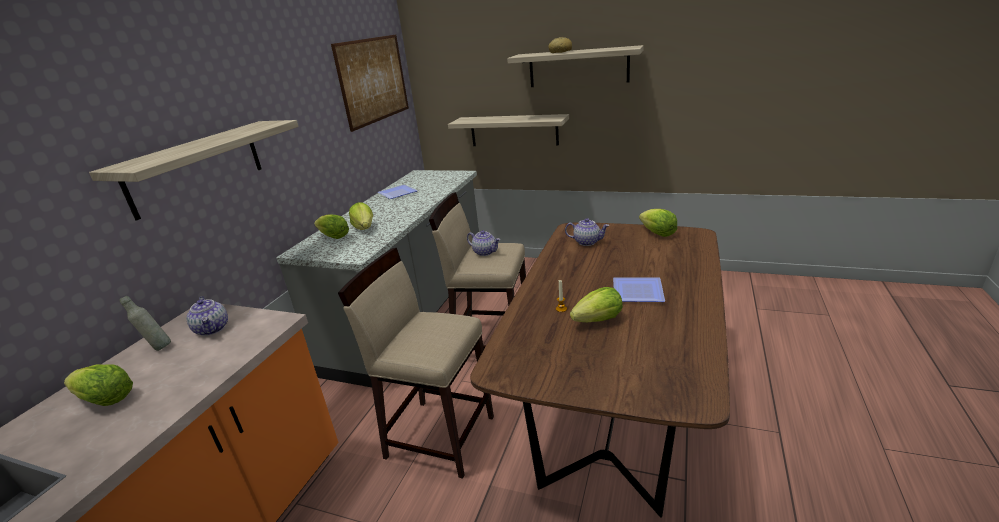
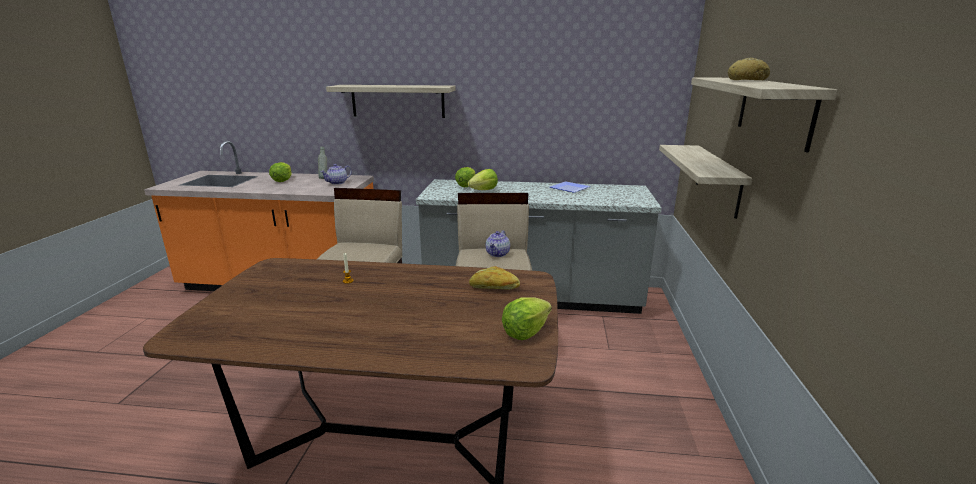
camera: 75 degrees right, 5 degrees down
(373, 80) = (614, 80): picture -> none
(587, 242) = (494, 287): teapot -> bread
(598, 320) = (320, 297): lettuce -> none
(639, 291) = (367, 317): plate -> none

